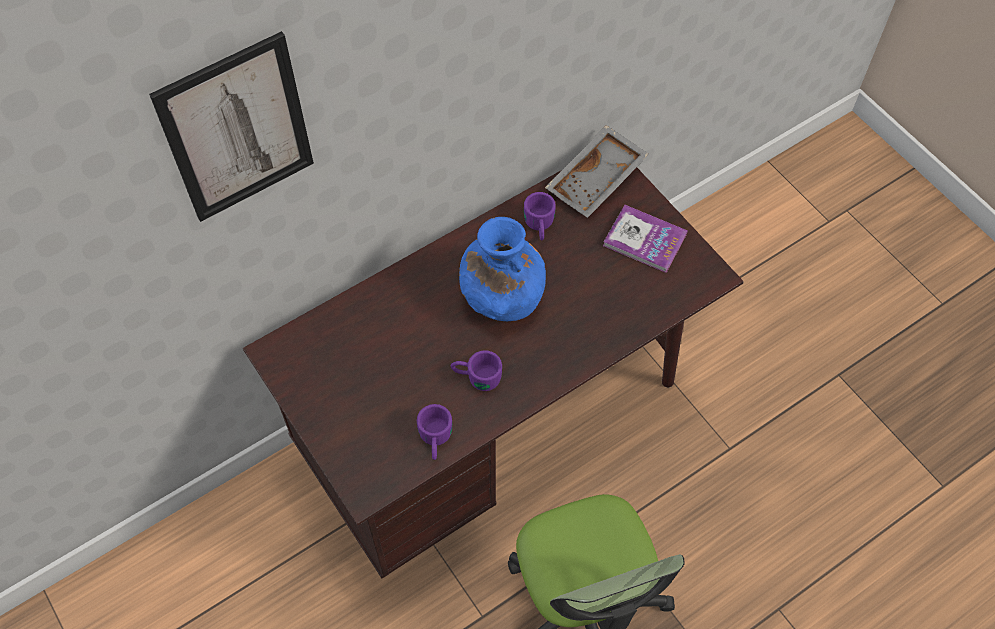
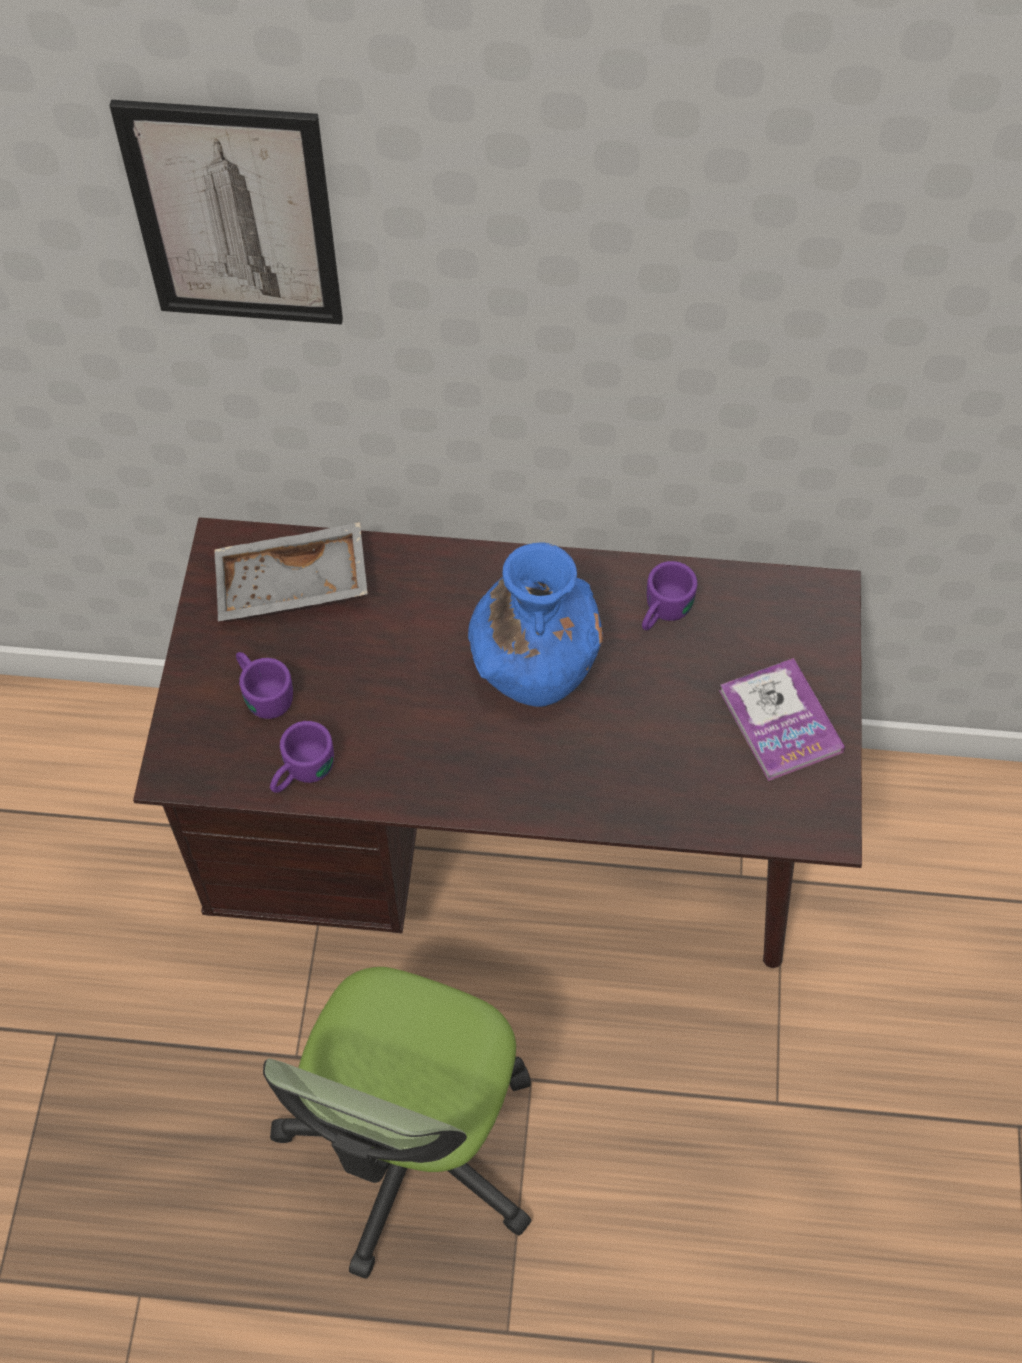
camera: 40 degrees right, 0 degrees up
(476, 377) = (415, 736): purple mug -> purple mug (262, 692)
(597, 180) = (791, 606): grey tray -> grey tray (292, 587)

